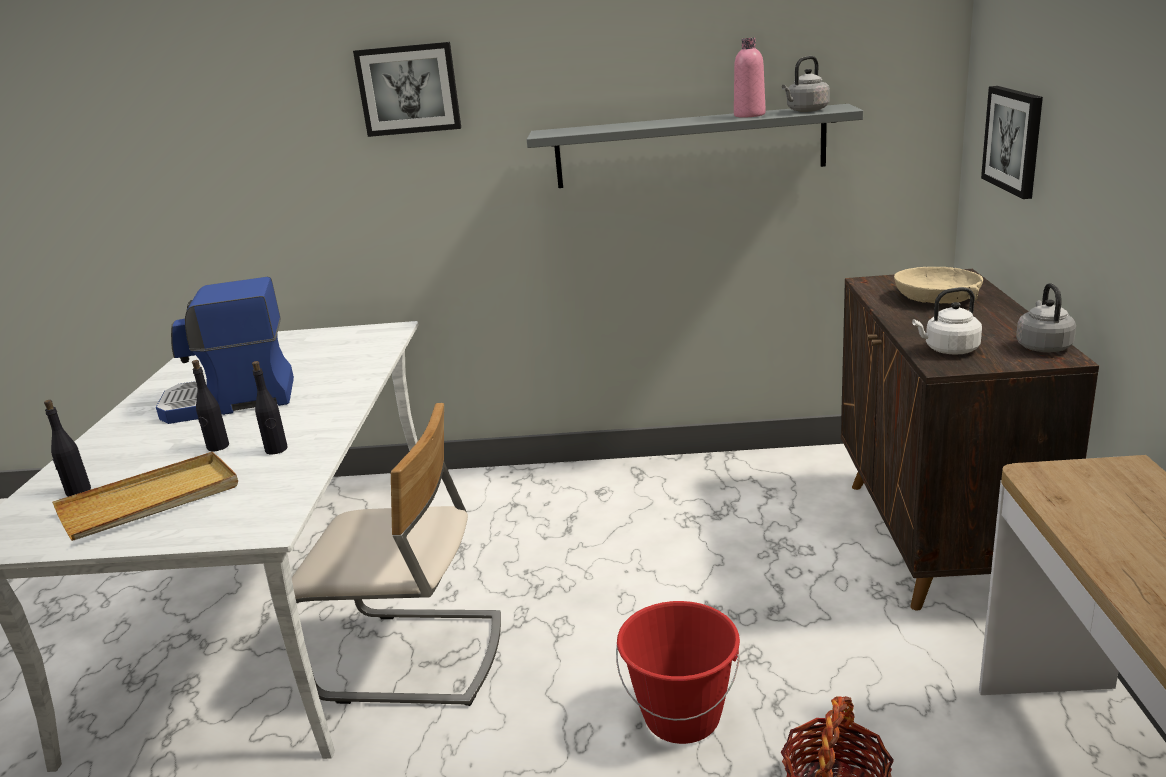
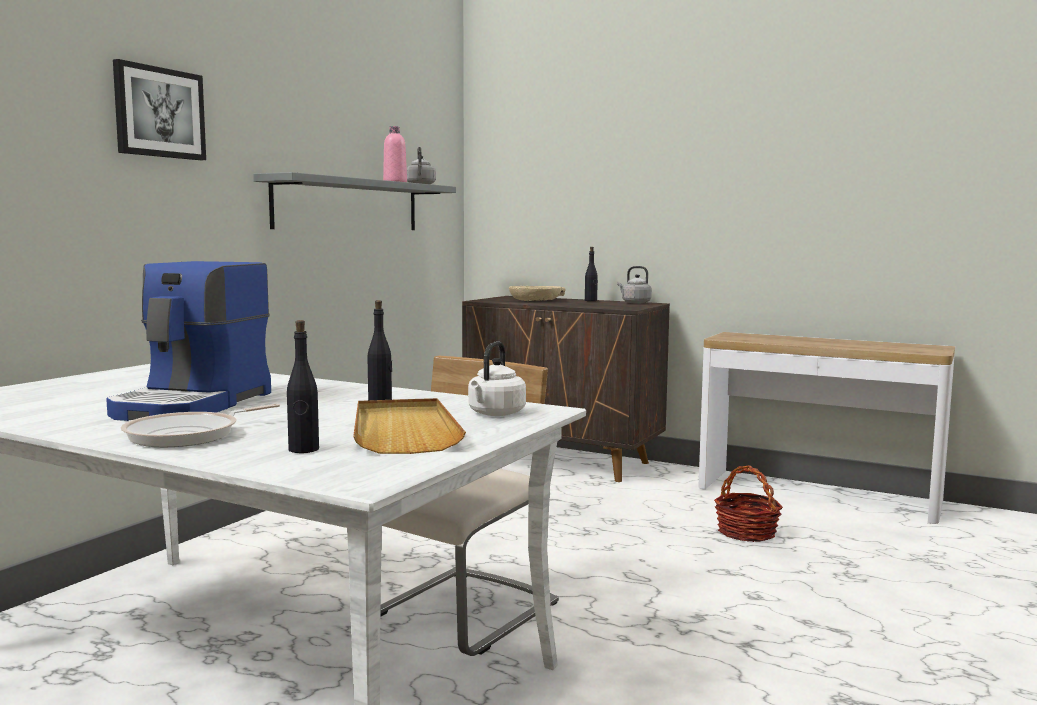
camera: 65 degrees left, 15 degrees down
(121, 441) = (189, 435): none -> frying pan
(217, 447) = (319, 412): black bottle -> black bottle (591, 300)
(682, 717) = (648, 548): red bucket -> none
(948, 350) = (611, 306): white kettle -> white kettle (495, 414)
(1014, 140) = (540, 207): picture -> none

